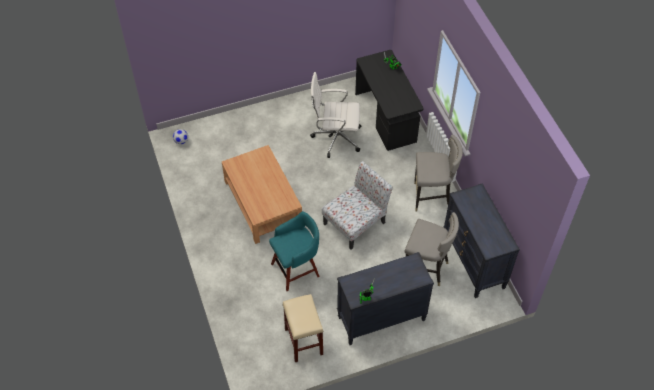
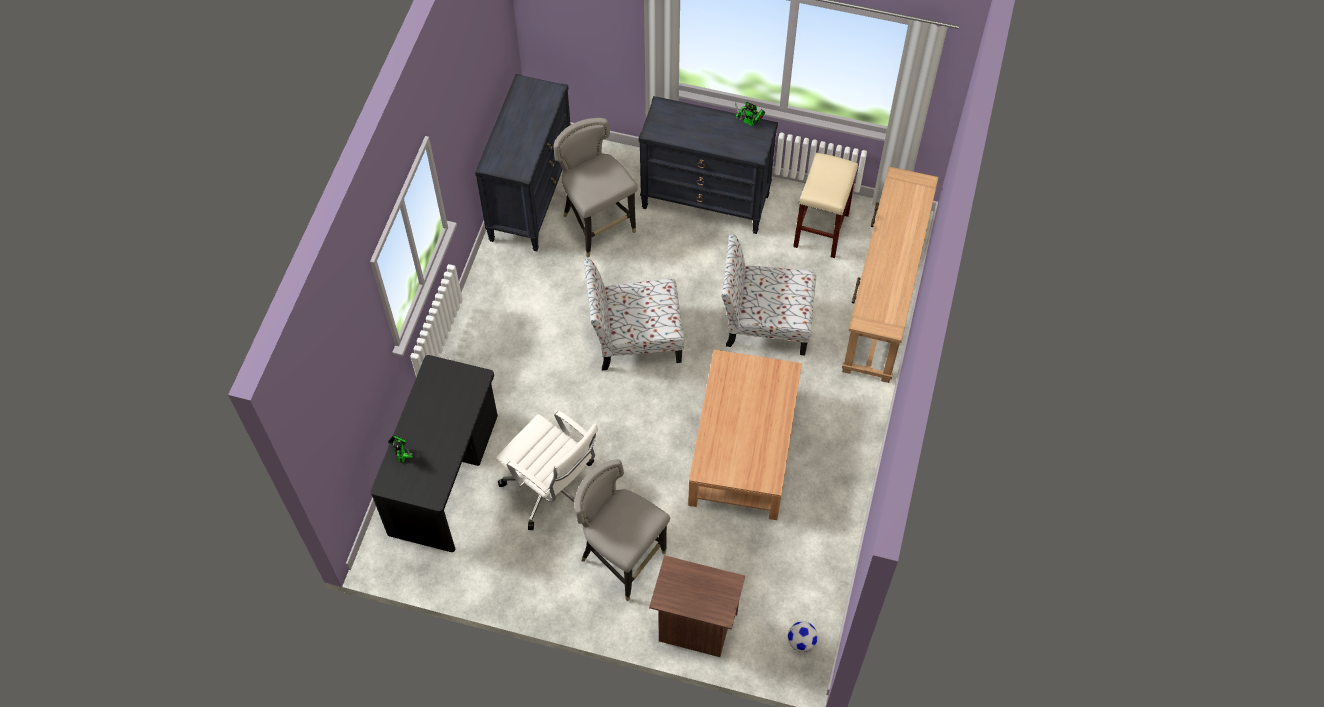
camera: 145 degrees left, 5 degrees up
(231, 122) = (694, 627): none -> brown nightstand
(241, 319) = (883, 301): none -> brown console table
(296, 269) = (765, 322): turquoise stool -> chair
(432, 197) = (501, 310): grey stool -> grey stool (622, 558)

